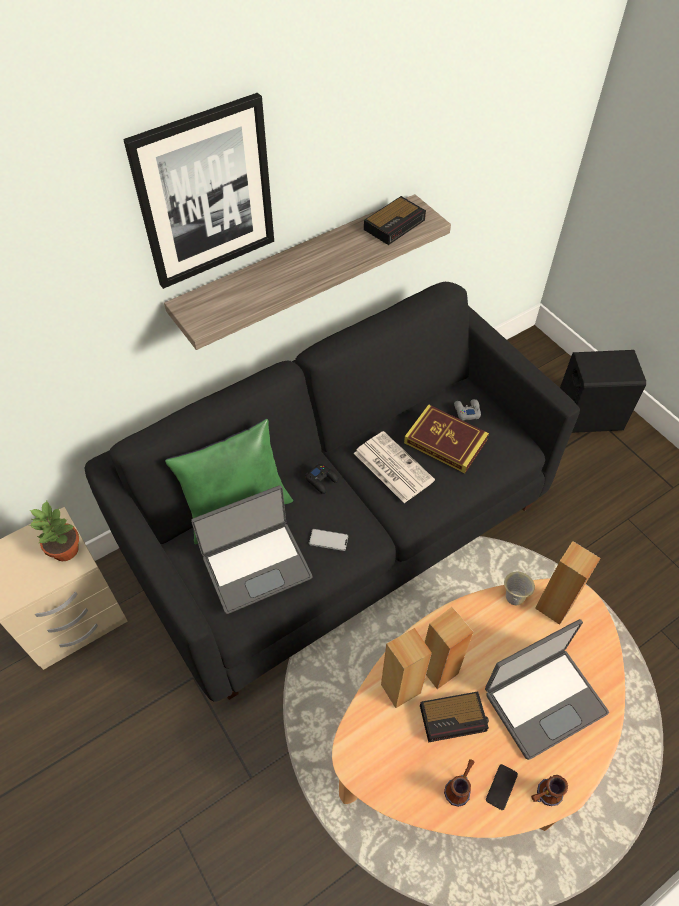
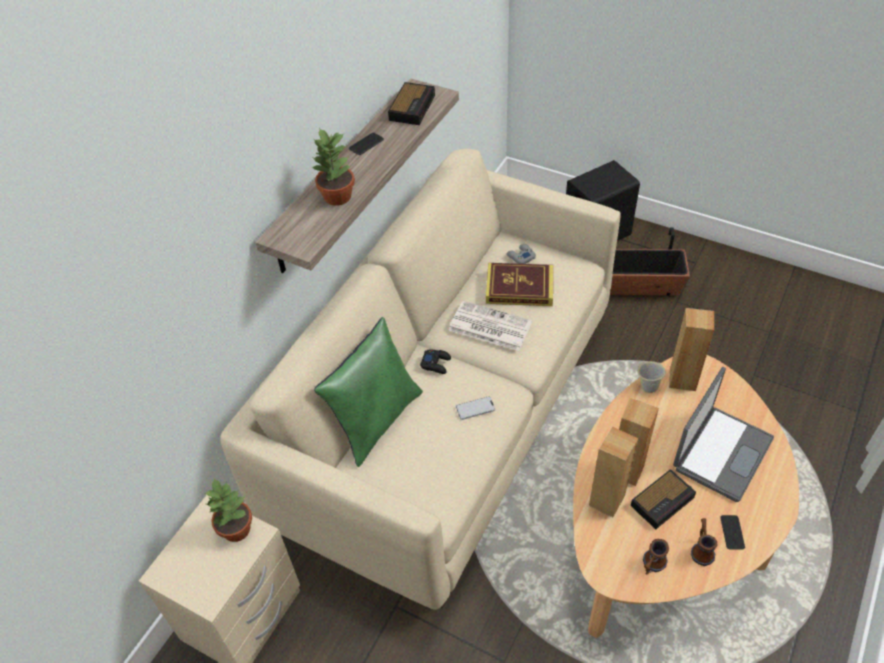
camera: 25 degrees left, 5 degrees down
(205, 194) = (272, 123): picture -> none
(256, 565) = (426, 458): laptop -> none
(263, 288) = (337, 197): none -> potted plant
(326, 246) = (366, 144): none -> phone
(340, 528) = (447, 416): black sofa -> beige sofa
(543, 796) = (766, 522): mug -> mug (651, 566)
(596, 484) = (636, 285): none -> planter

